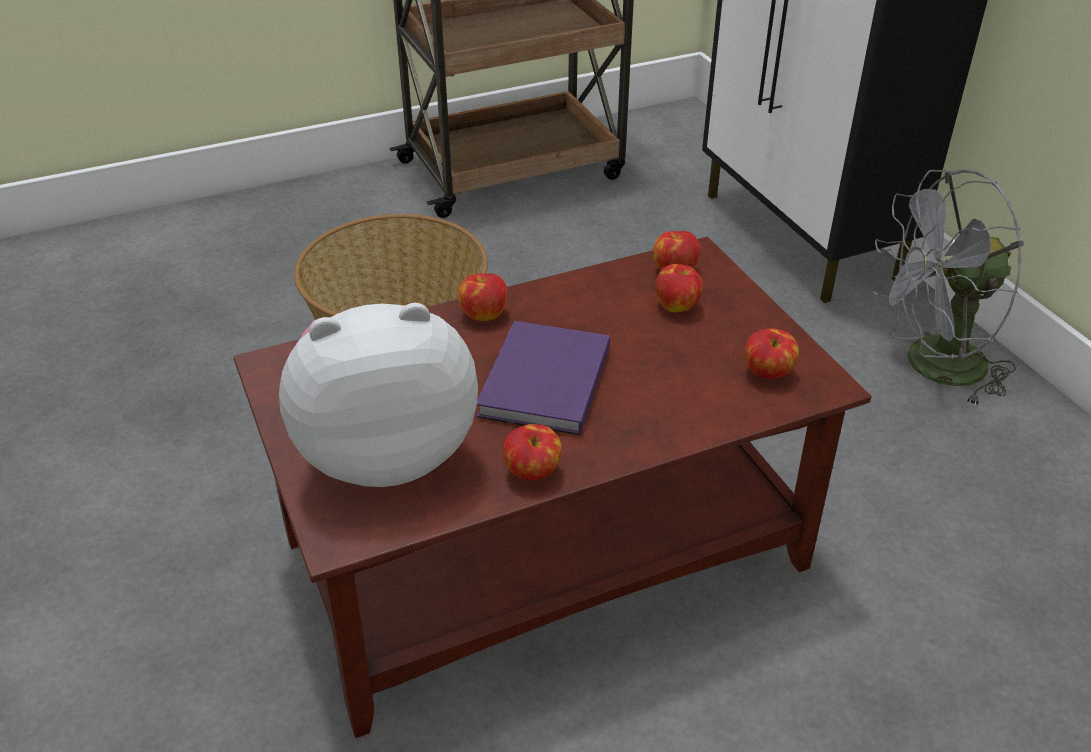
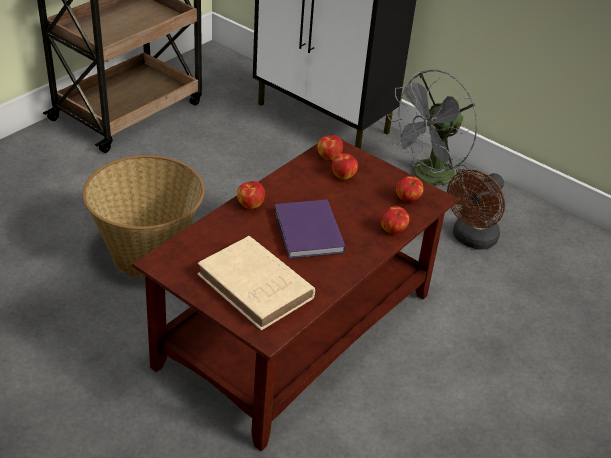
camera: 30 degrees left, 0 degrees up
(385, 451) = (257, 288): plush toy -> beige book
(532, 472) = (335, 277): apple -> apple (393, 230)
(955, 493) = (471, 239): none -> brown fan

